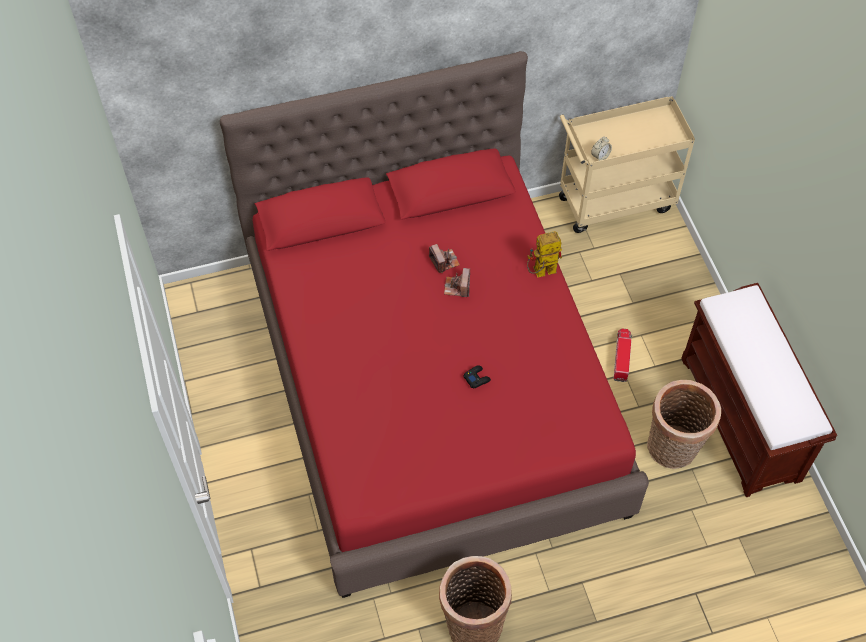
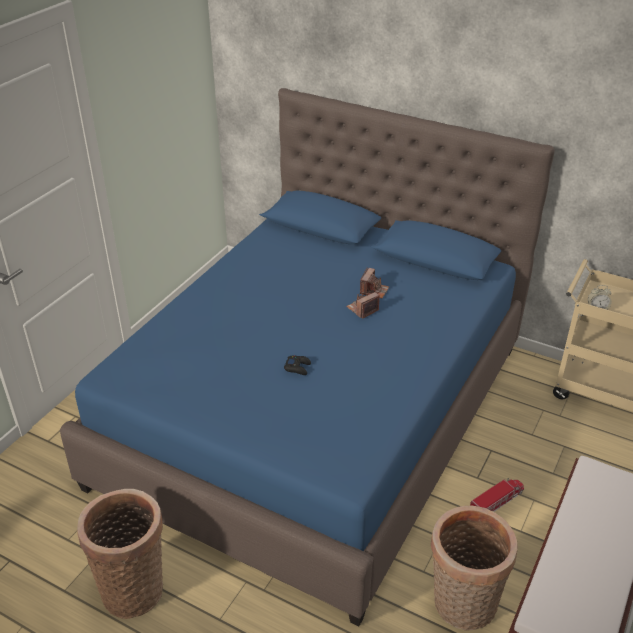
camera: 45 degrees right, 20 degrees down
(433, 386) = (317, 414): red bed -> blue bed
(540, 273) = (441, 340): toy robot -> none

